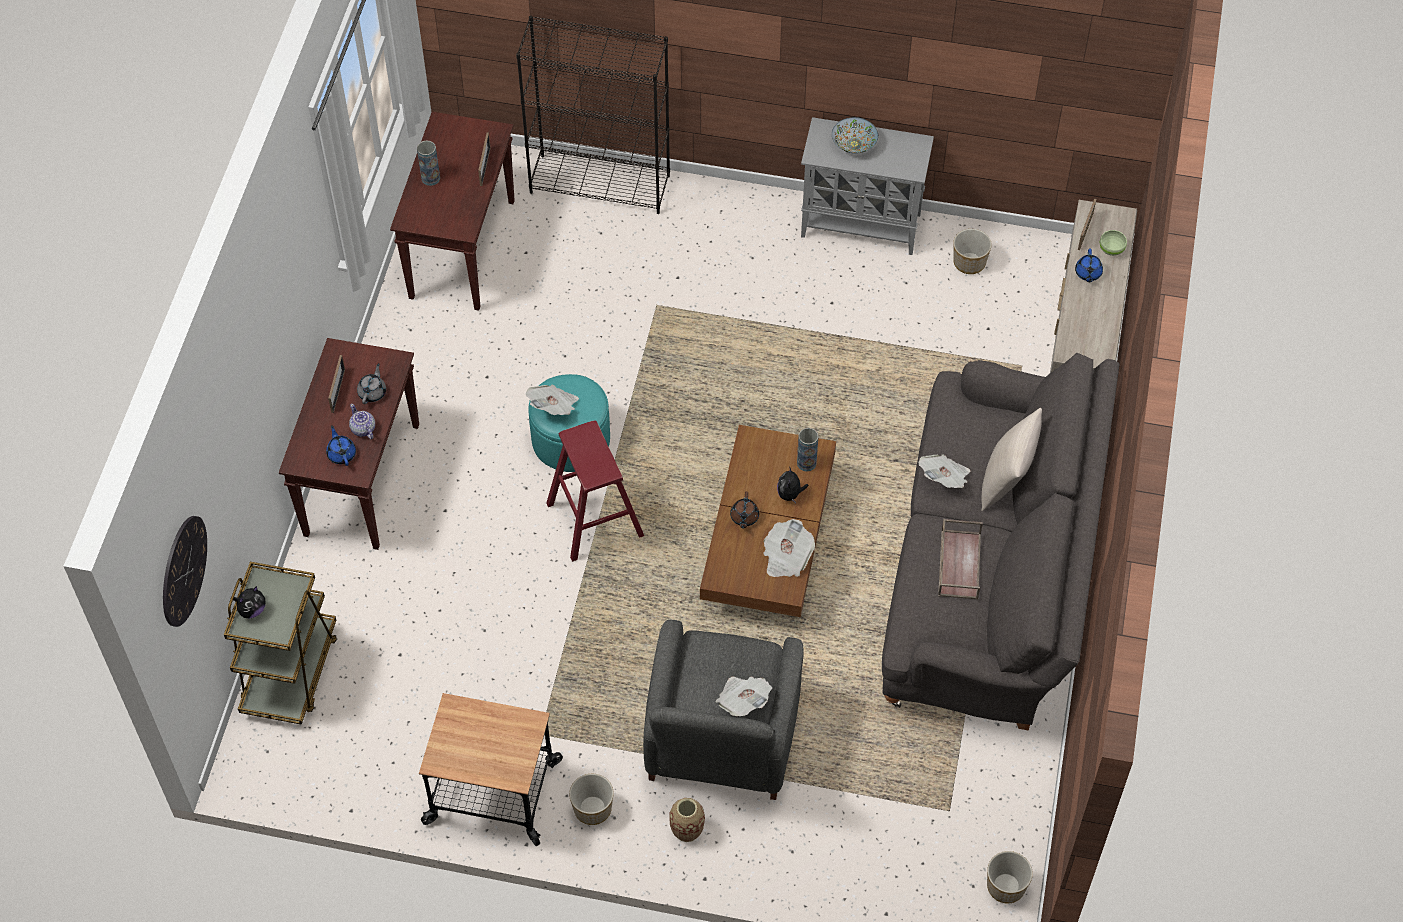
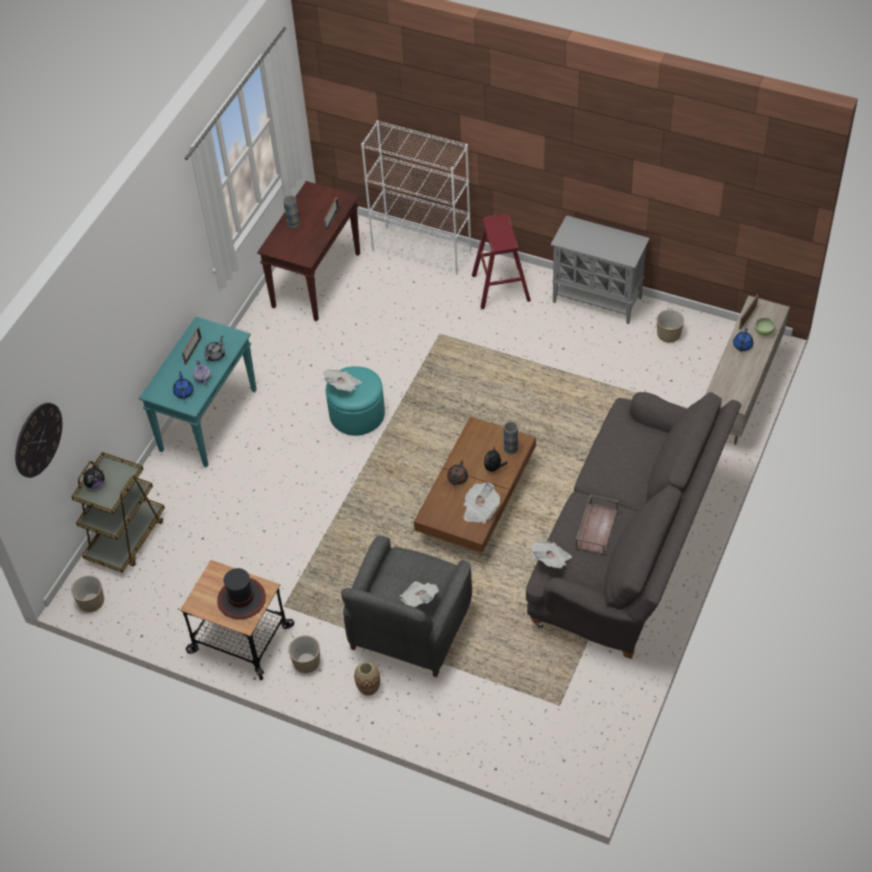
camera: 15 degrees right, 5 degrees down
(362, 478) = (208, 419): brown console table -> turquoise console table
(502, 743) = (241, 599): none -> hat
(595, 519) = (359, 469): red stool -> red stool (501, 287)
(601, 184) = (422, 250): black bookcase -> white bookcase
(854, 144) = (591, 236): bowl -> none
(944, 478) = (601, 469): newspaper -> newspaper (551, 560)
(1005, 887) = (587, 765): planter -> planter (91, 601)
(1006, 481) = (646, 477): beige pillow -> none

